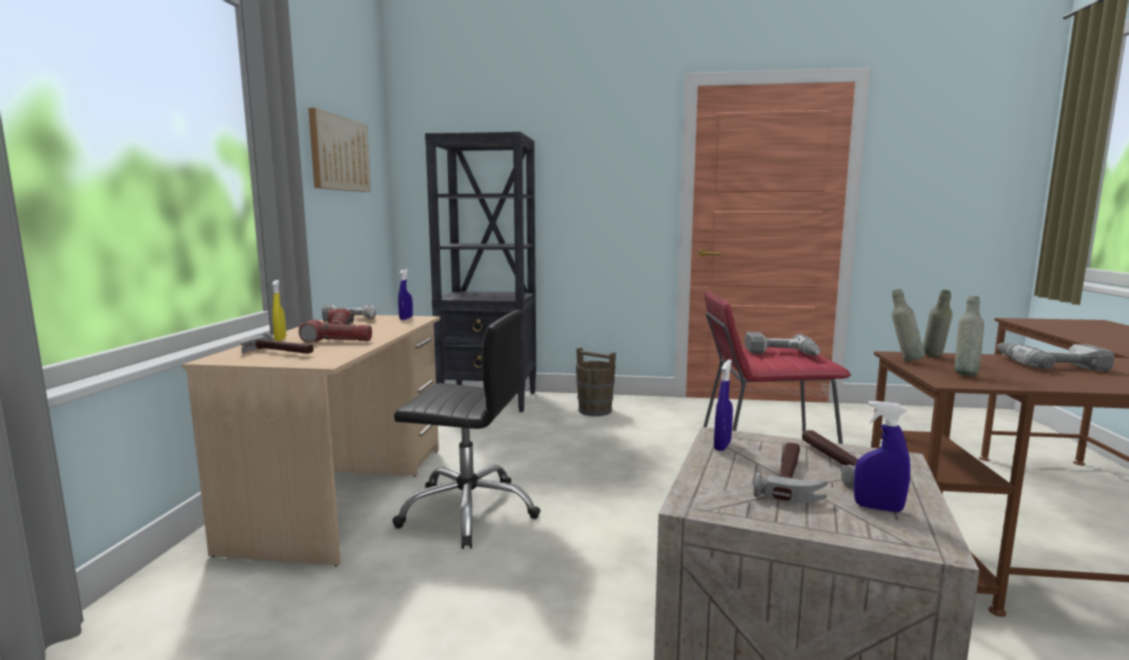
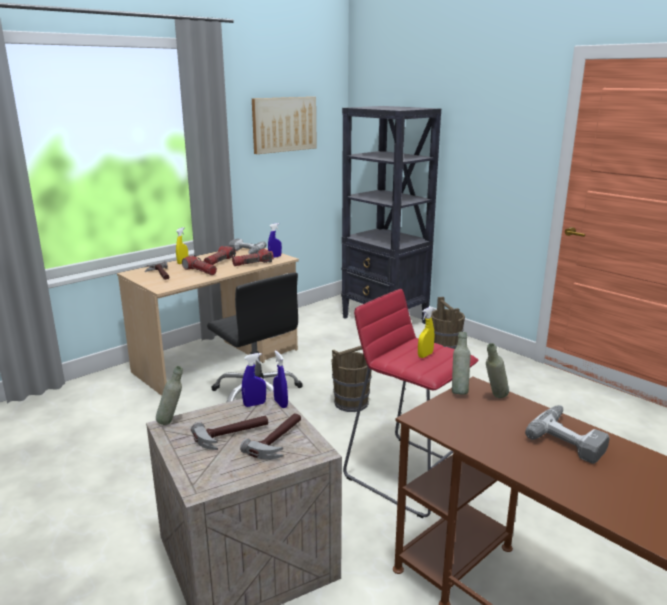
camera: 40 degrees right, 10 degrees up
(395, 326) = (253, 264): none -> flashlight
(591, 479) = (351, 403): none -> brown bucket
(782, 354) = (425, 355): power drill -> yellow spray bottle
(878, 508) = (228, 466): blue spray bottle -> blue spray bottle (280, 404)
(965, 374) = (457, 418): grey bottle -> grey bottle (172, 422)

